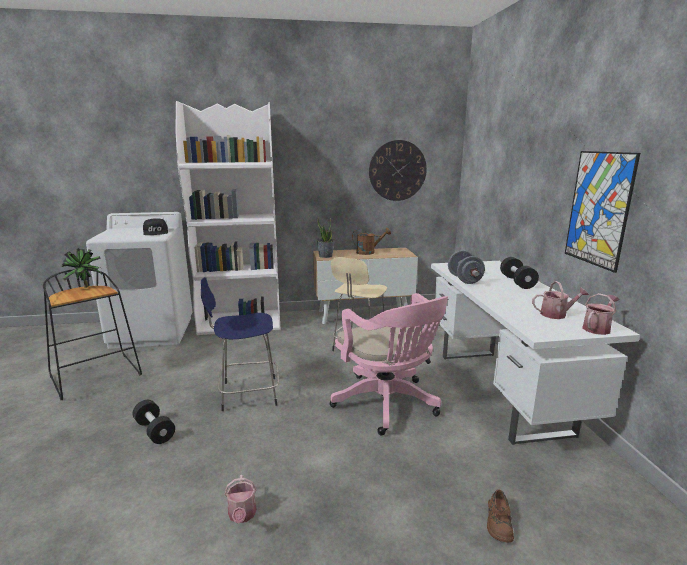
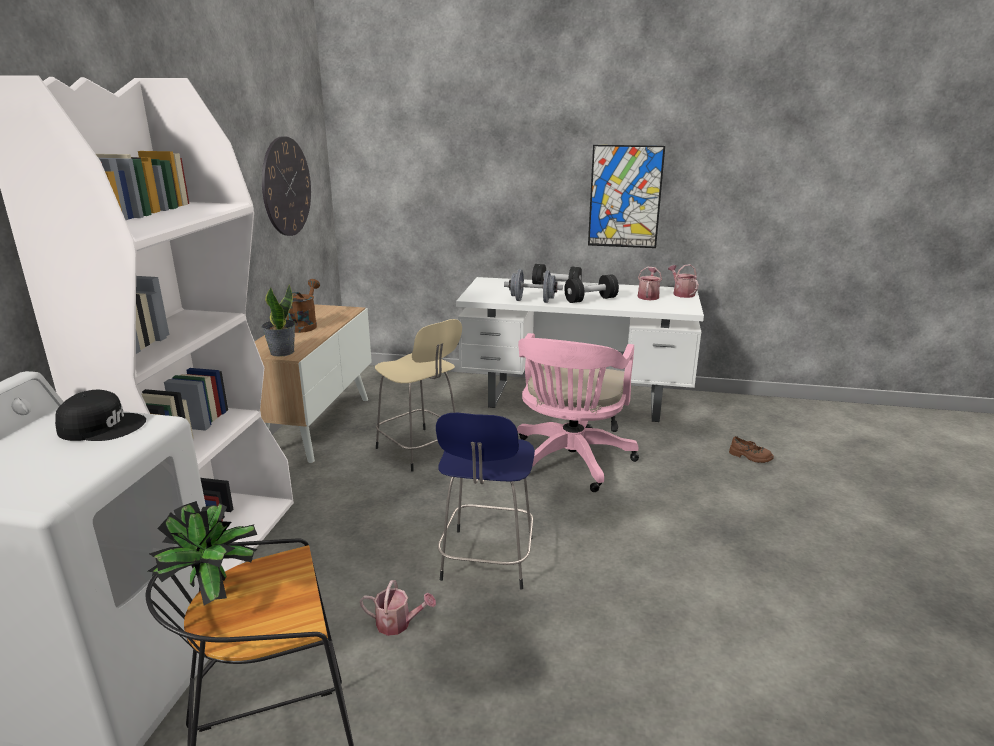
camera: 70 degrees left, 5 degrees up
(155, 431) = (545, 663): black dumbbell -> black dumbbell (590, 300)
(242, 515) = (733, 587): watering can -> watering can (398, 624)
(388, 405) = (570, 462): pink office chair -> pink office chair turned 120 degrees clockwise

